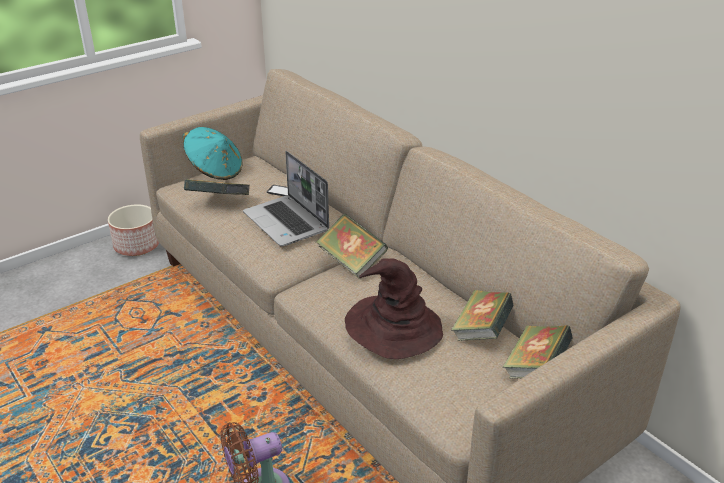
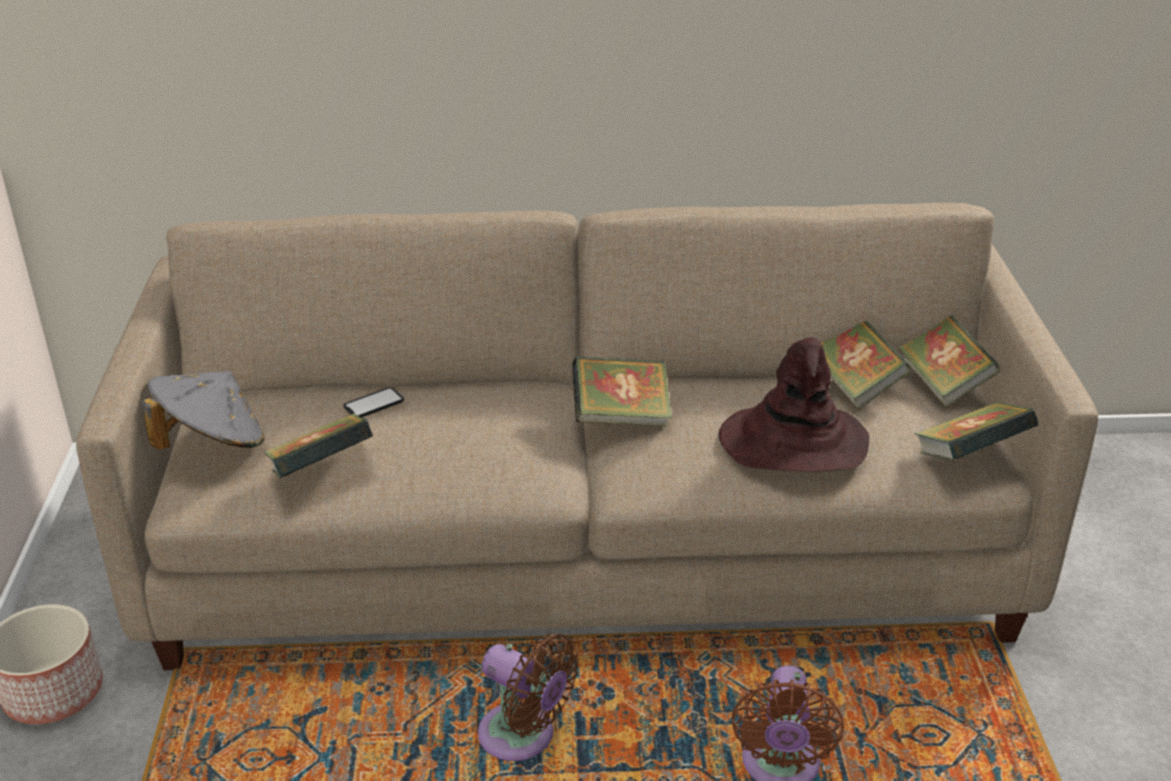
camera: 55 degrees left, 0 degrees up
(209, 384) = (523, 738): none -> brown fan
(215, 171) = (212, 444): turquoise hat -> grey hat
(287, 222) = (468, 429): laptop -> none
(459, 406) = (969, 457): none -> book

